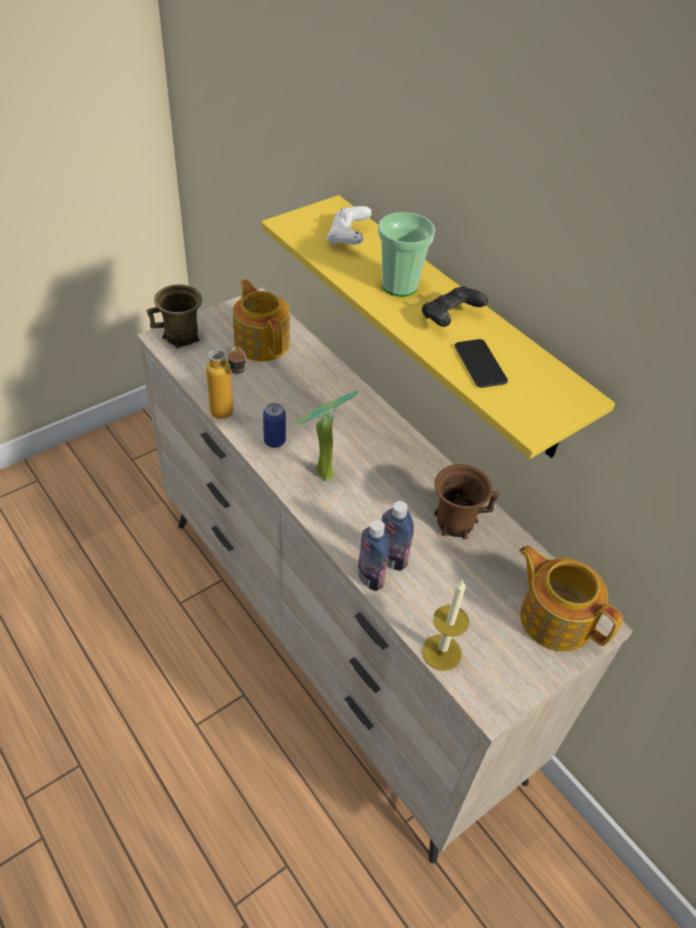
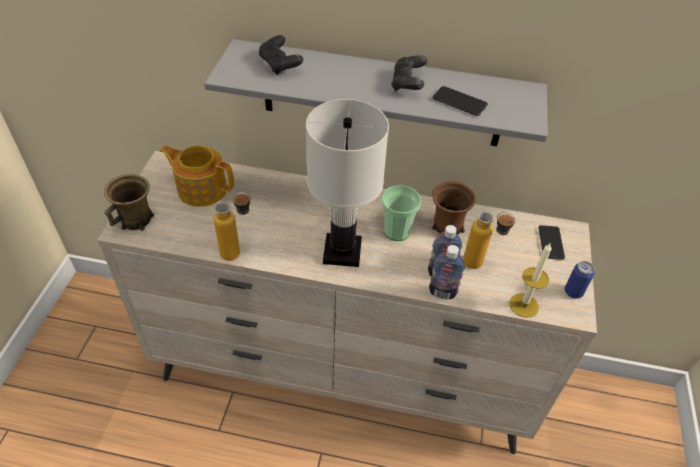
camera: 40 degrees left, 0 degrees up
(274, 441) = (289, 249): can -> can (573, 292)
(320, 474) = (341, 251): potted plant -> white table lamp
(348, 238) = (280, 65): white game controller -> black game controller
(399, 285) = (353, 79): cup -> cup (396, 231)
(443, 582) = (480, 265): none -> bottle
(451, 327) = (382, 95): yellow shelf -> grey shelf
(555, 617) = (550, 243): teapot -> phone

